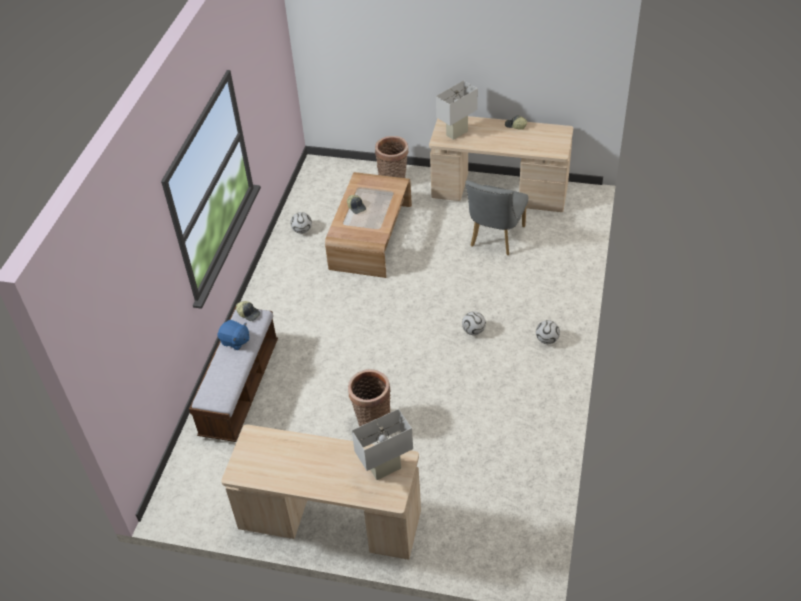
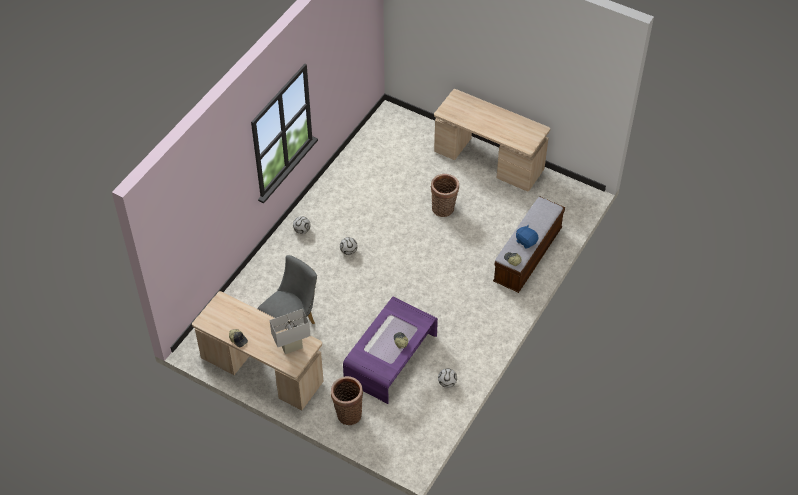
camera: 165 degrees left, 5 degrees up
(371, 236) = (391, 358): brown coffee table -> purple coffee table
(385, 469) = (455, 110): white table lamp -> none

